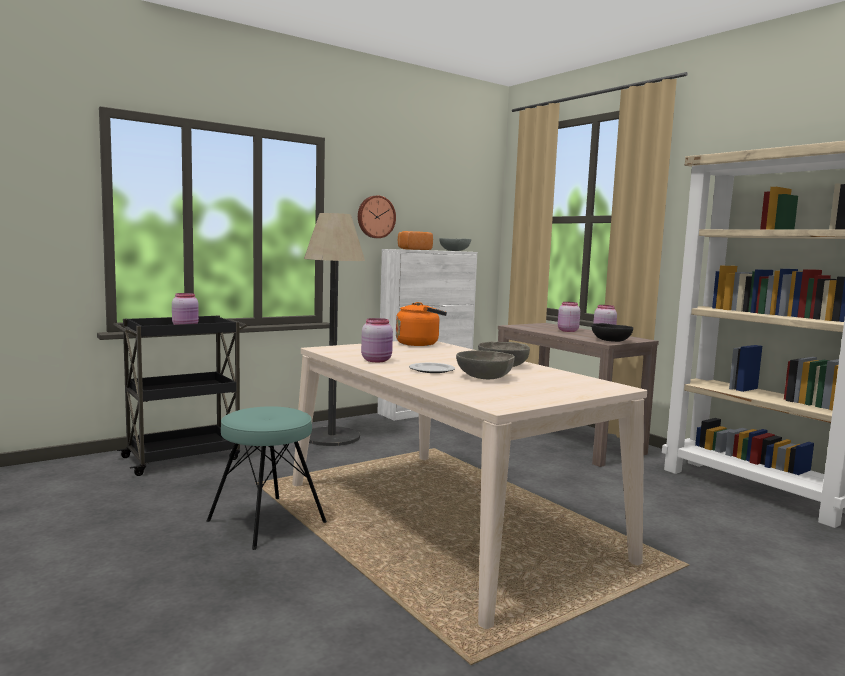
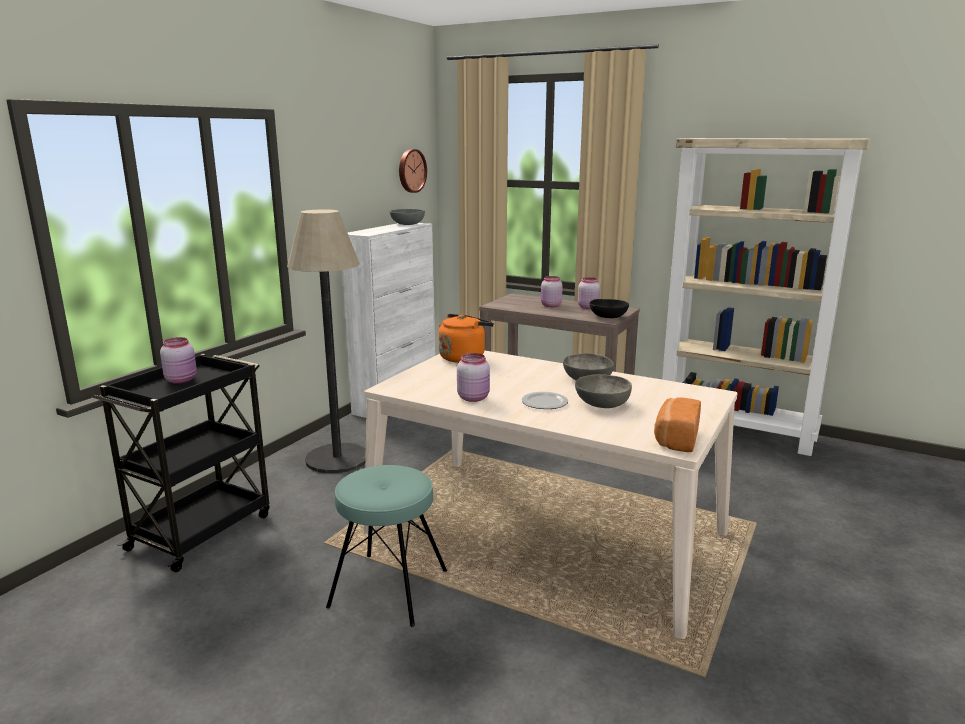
camera: 25 degrees left, 10 degrees up
(375, 217) = (330, 197): wall clock -> wall clock (411, 171)
(413, 249) = (372, 230): bread -> bread (675, 439)

